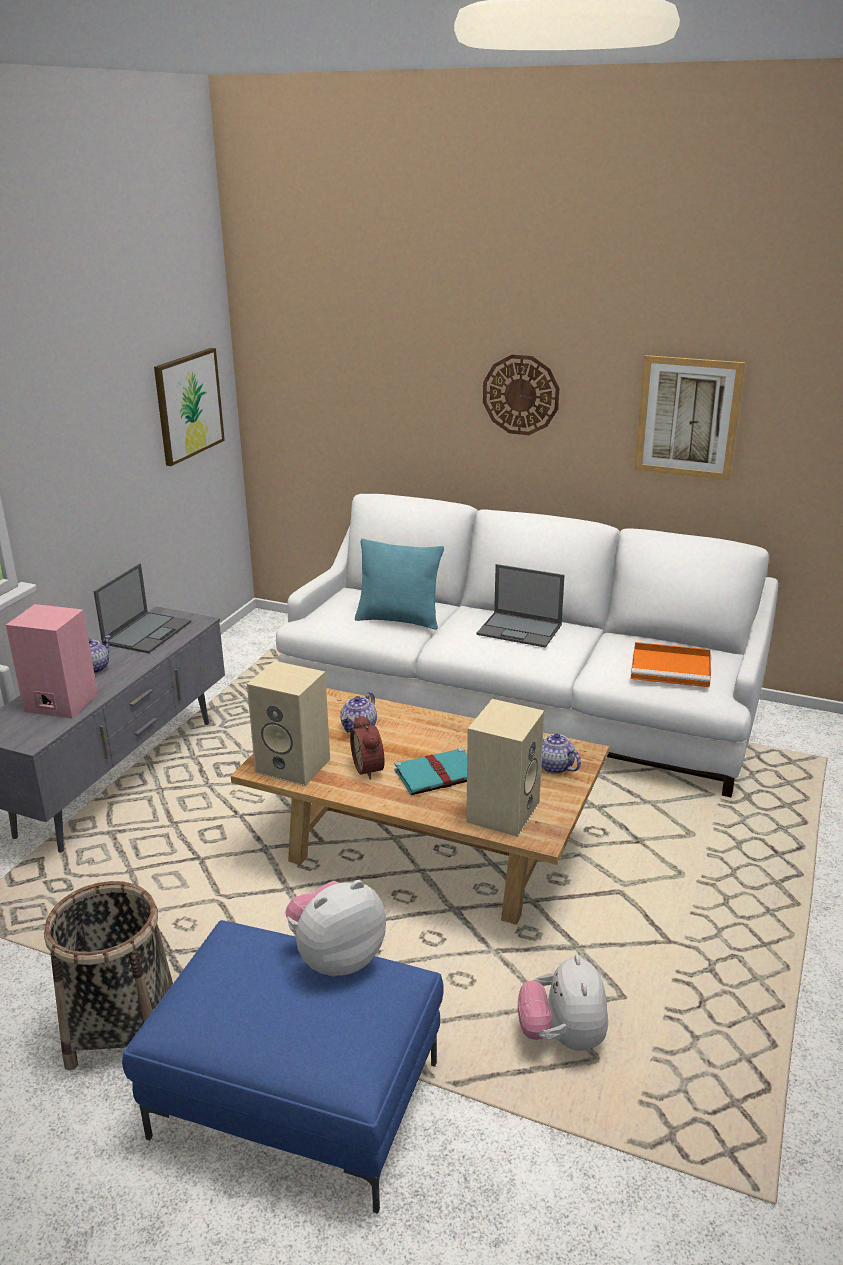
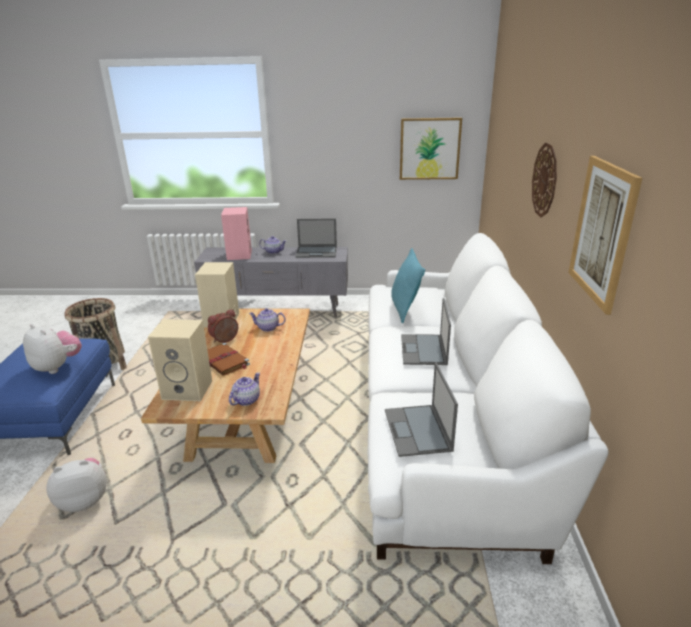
camera: 70 degrees right, 0 degrees up
(439, 774) = (224, 361): turquoise book -> brown book
(672, 668) = (418, 430): orange tray -> laptop

